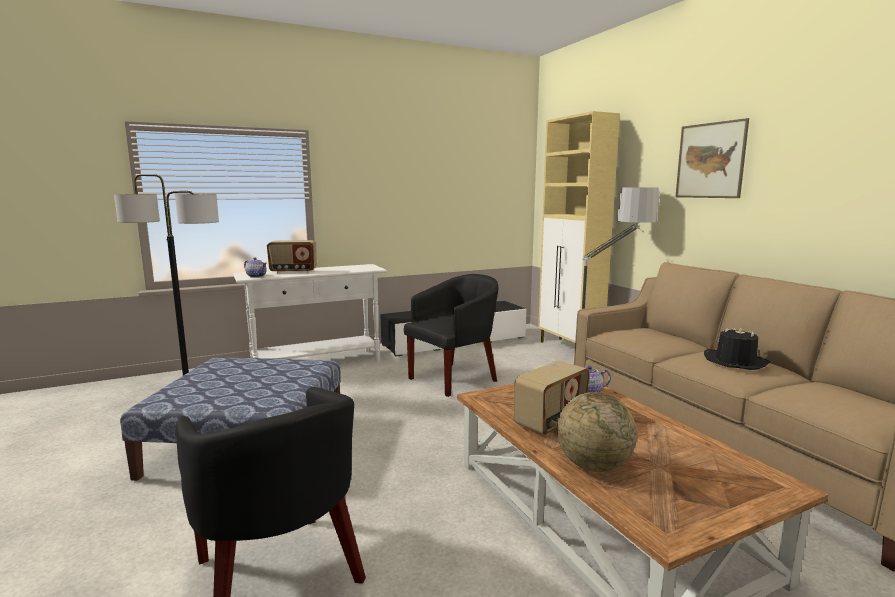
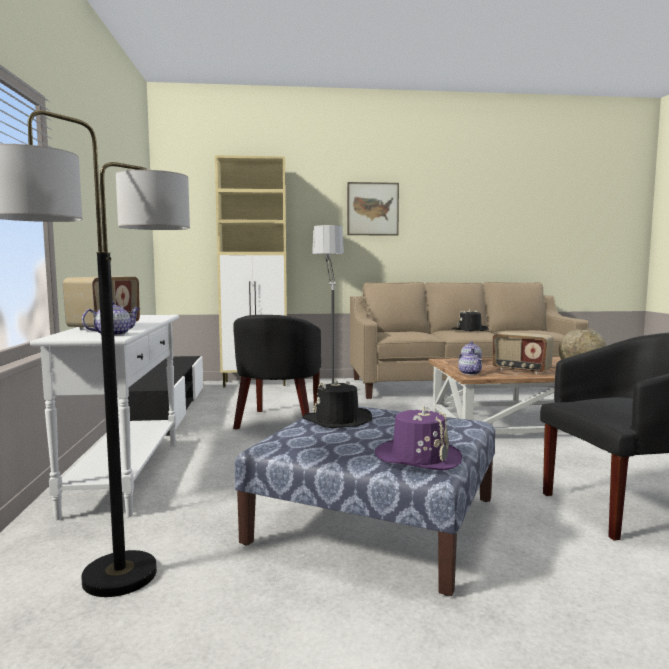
camera: 70 degrees left, 5 degrees down
(176, 395) = (418, 457): none -> purple hat
(272, 366) = (337, 421): none -> black hat
(454, 378) = (279, 422): black armchair -> black armchair turned 150 degrees counterclockwise
(498, 395) = (469, 373): none -> teapot
(551, 422) = (521, 370): radio -> radio turned 150 degrees clockwise

